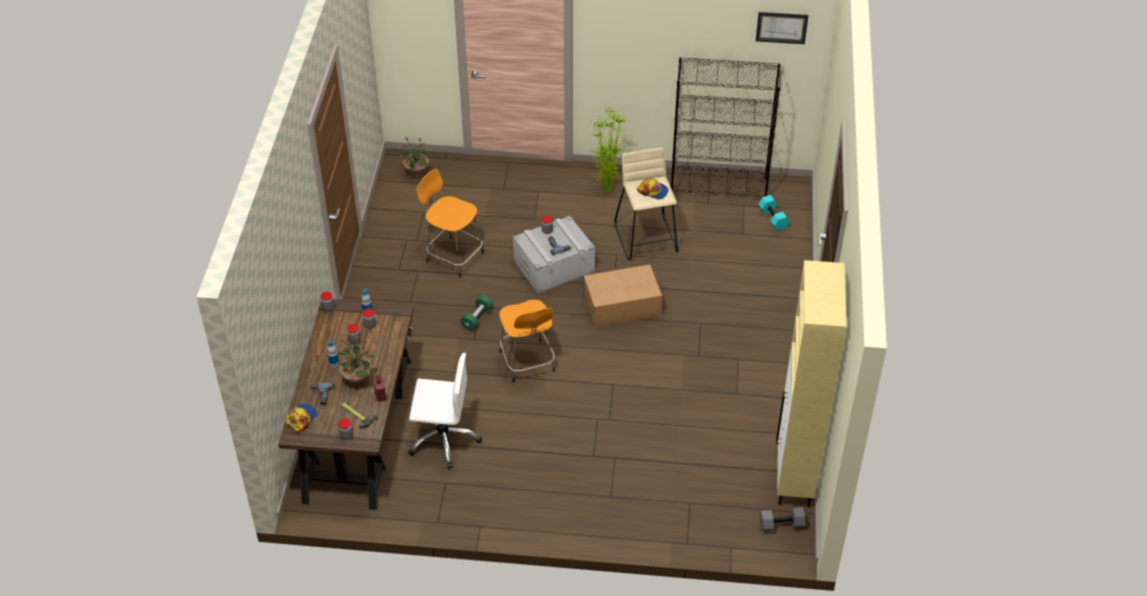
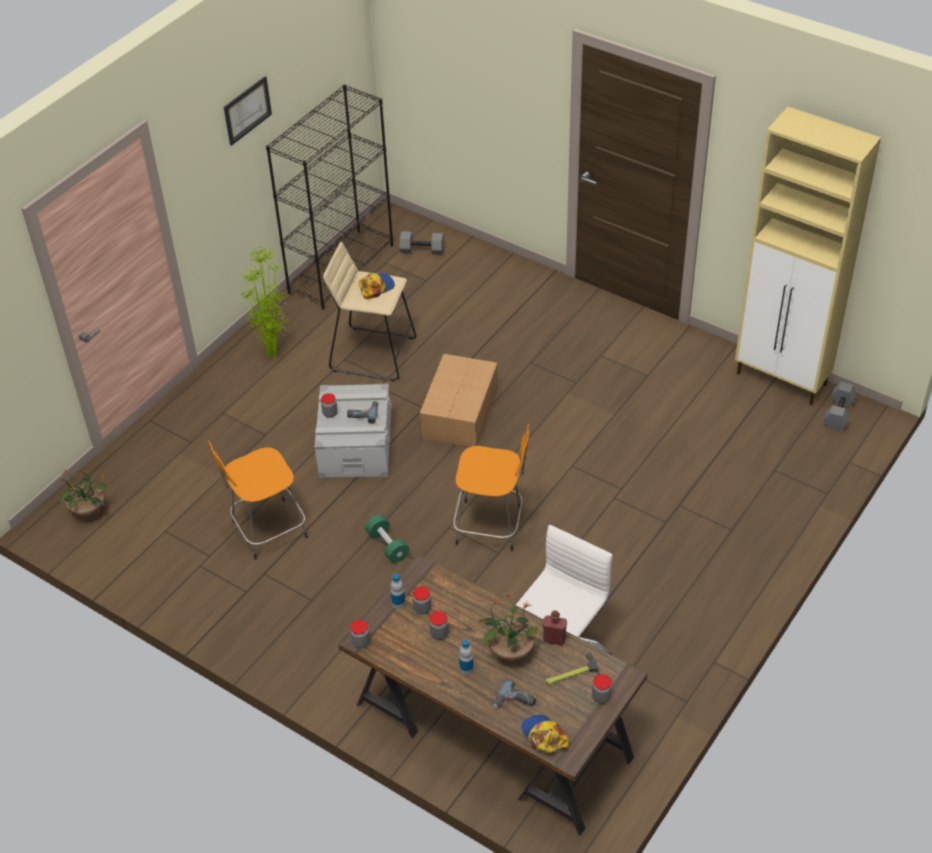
camera: 60 degrees left, 0 degrees up
(773, 218) = (422, 250): turquoise dumbbell -> grey dumbbell
(781, 27) = (332, 41): picture -> picture (247, 110)

